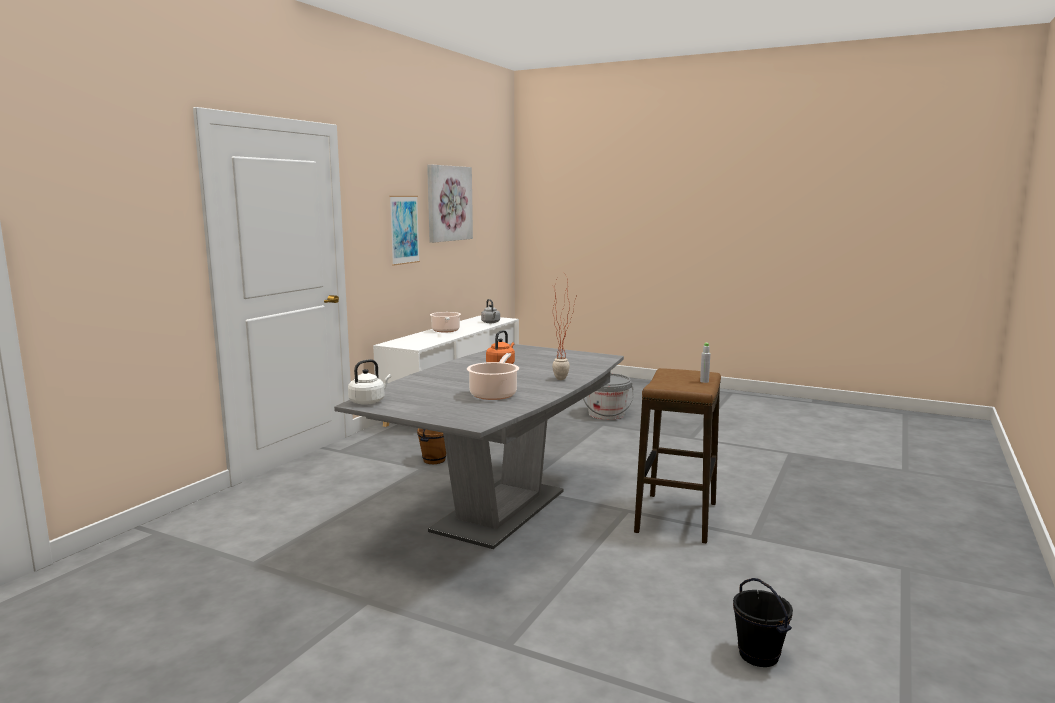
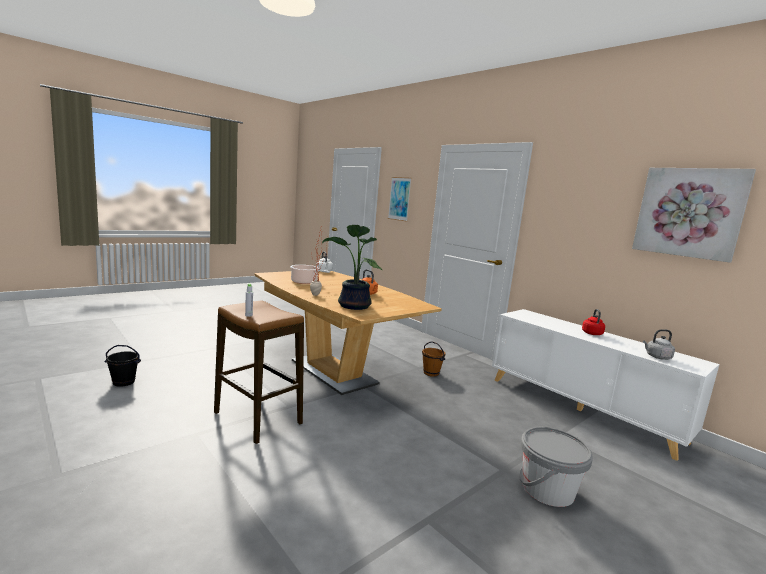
camera: 110 degrees right, 0 degrees up
(404, 230) = (595, 229): picture -> picture (399, 199)
(445, 331) = (591, 333): cooking pot -> red kettle
(500, 511) = (333, 372): grey dining table -> brown dining table
(578, 362) = (352, 306): none -> potted plant

